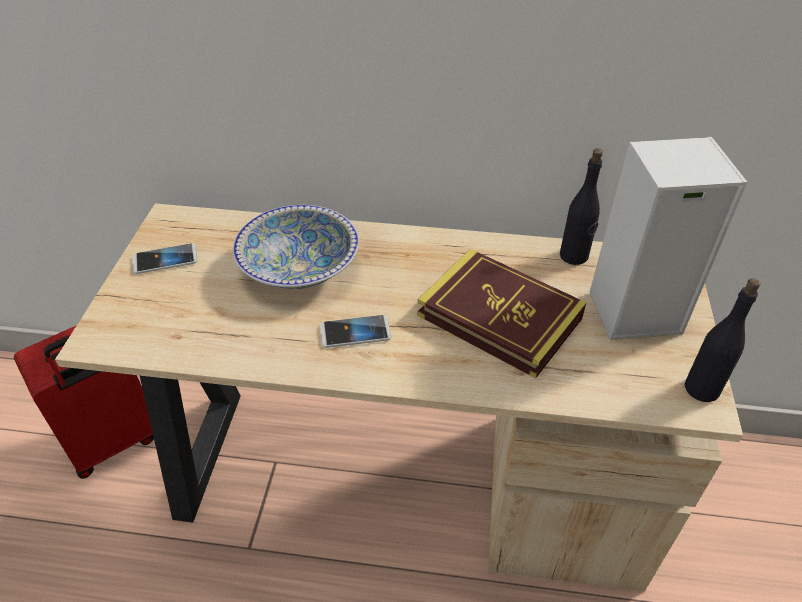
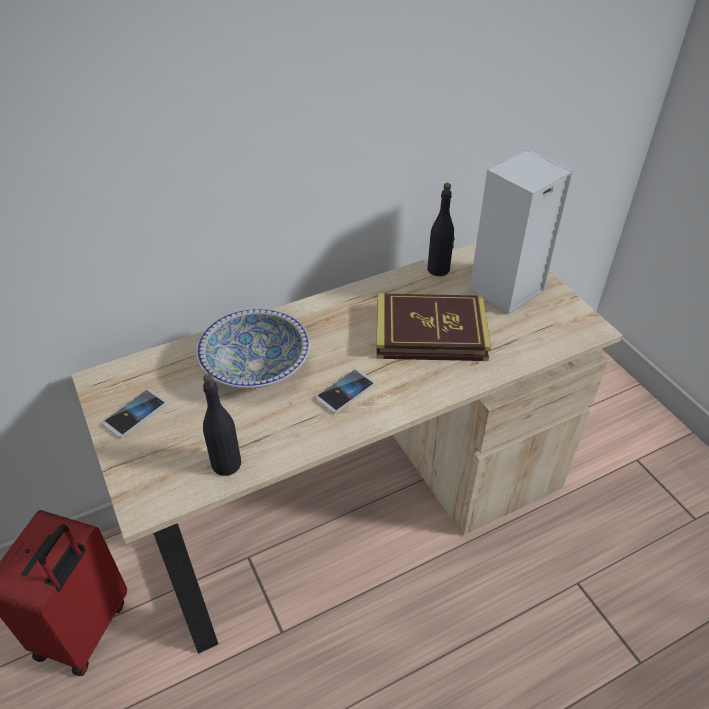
camera: 35 degrees left, 0 degrees up
(702, 388) = (581, 318): black bottle -> black bottle (226, 463)

